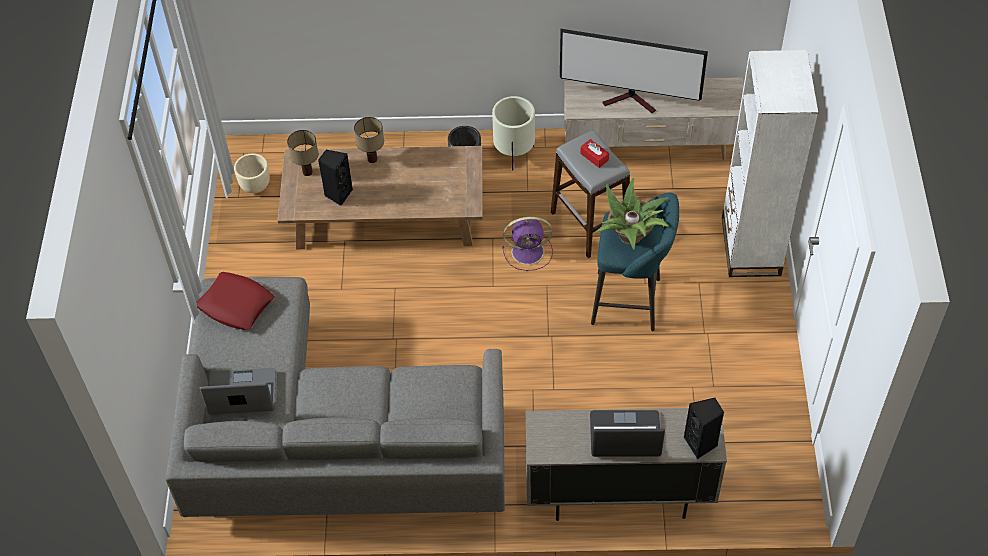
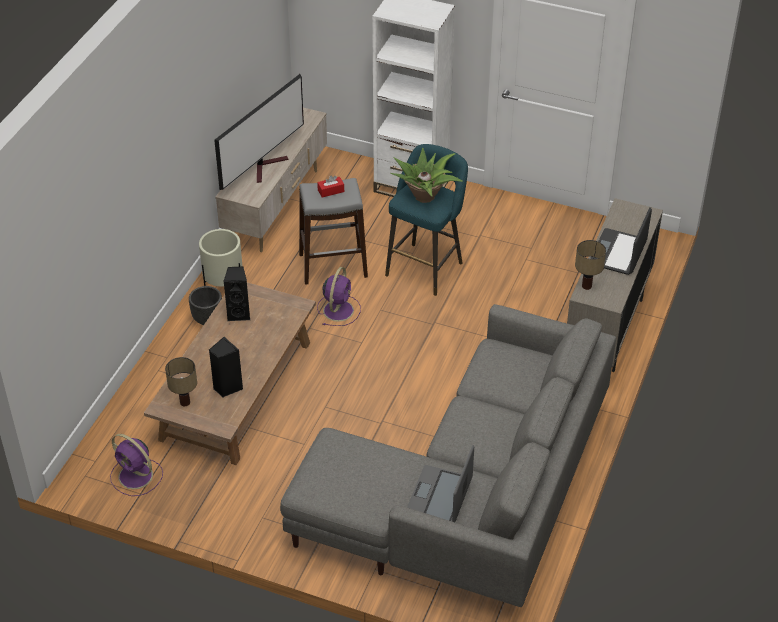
camera: 70 degrees left, 10 degrees down
(235, 305) = (332, 479): red pillow -> none
(255, 187) = (137, 476): beige planter -> purple fan
(372, 159) = (200, 353): table lamp -> table lamp (586, 286)
(701, 444) = (642, 217): black speaker -> black speaker (239, 313)

